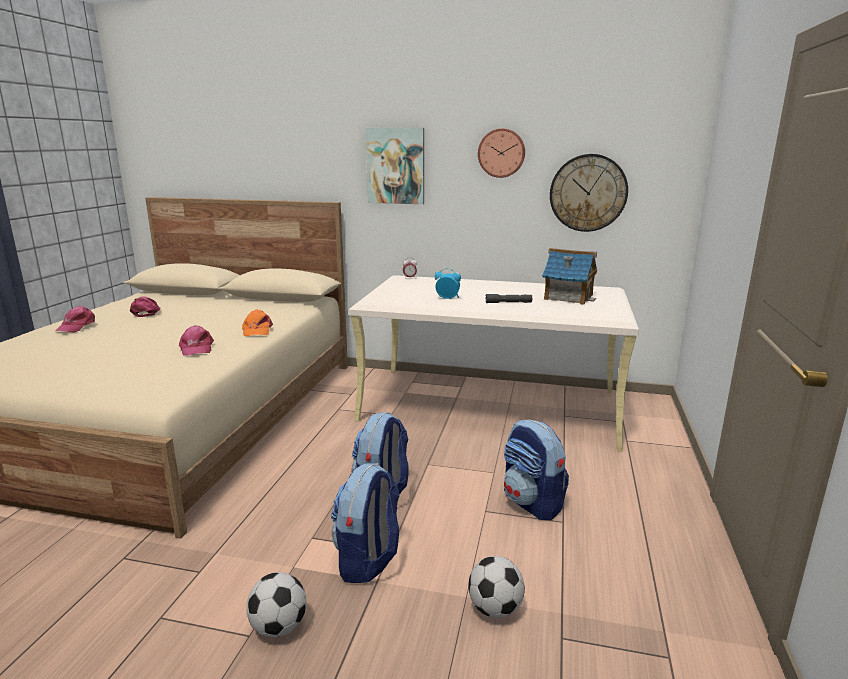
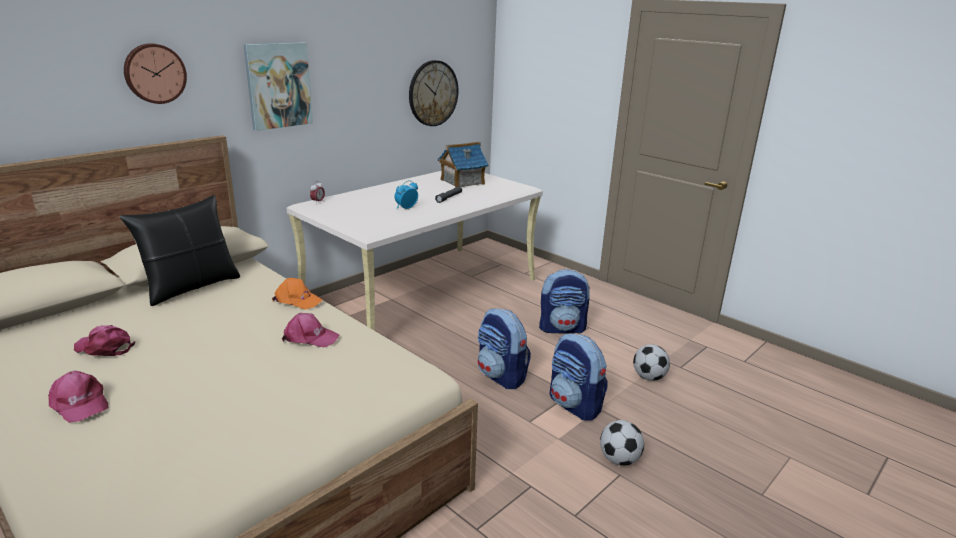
camera: 60 degrees left, 5 degrees up
(250, 304) = (191, 287): none -> black pillow
(501, 153) = (372, 64): wall clock -> wall clock (154, 73)

